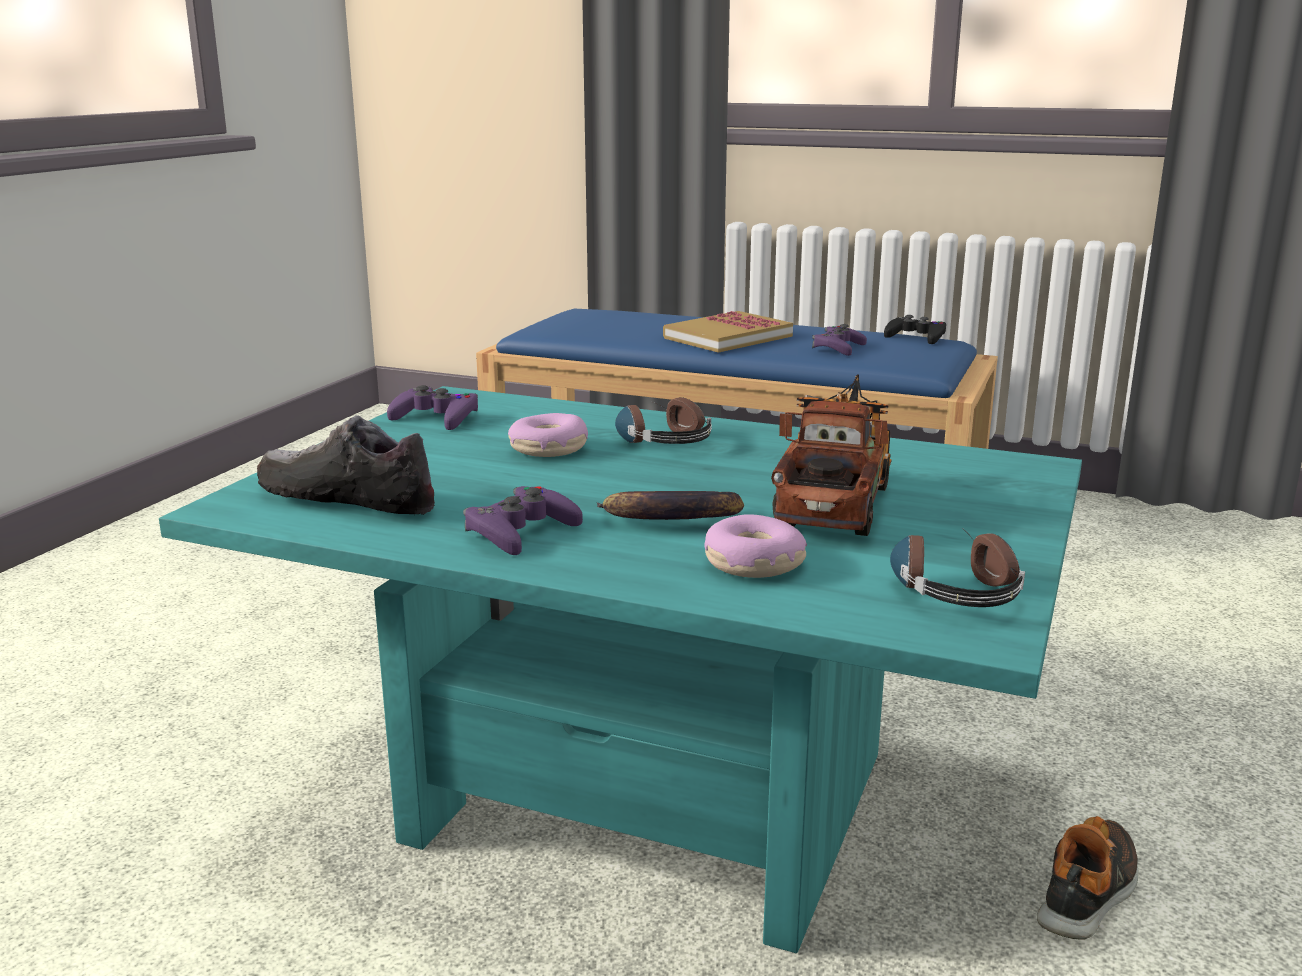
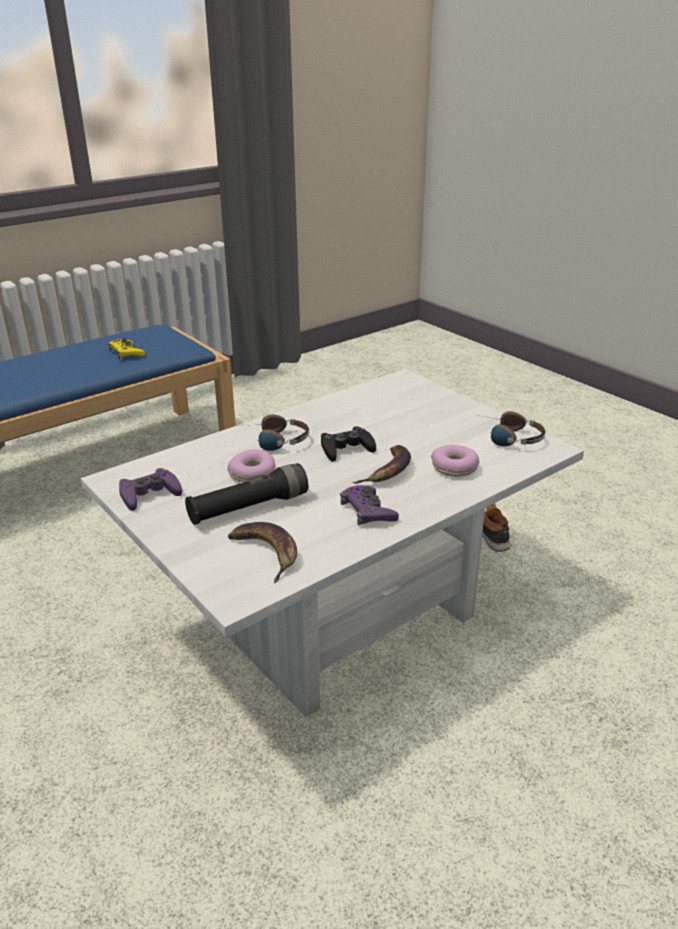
camera: 60 degrees left, 10 degrees up
(346, 499) = (266, 553): shoe -> banana
(454, 466) = (248, 508): none -> black flashlight
(651, 796) = (340, 615): turquoise coffee table -> white coffee table
(728, 337) = (53, 371): book -> none
(837, 499) = (401, 428): toy truck -> none
(838, 348) = (126, 353): purple game controller -> yellow game controller
(916, 337) = (141, 331): black game controller -> black game controller (346, 449)

